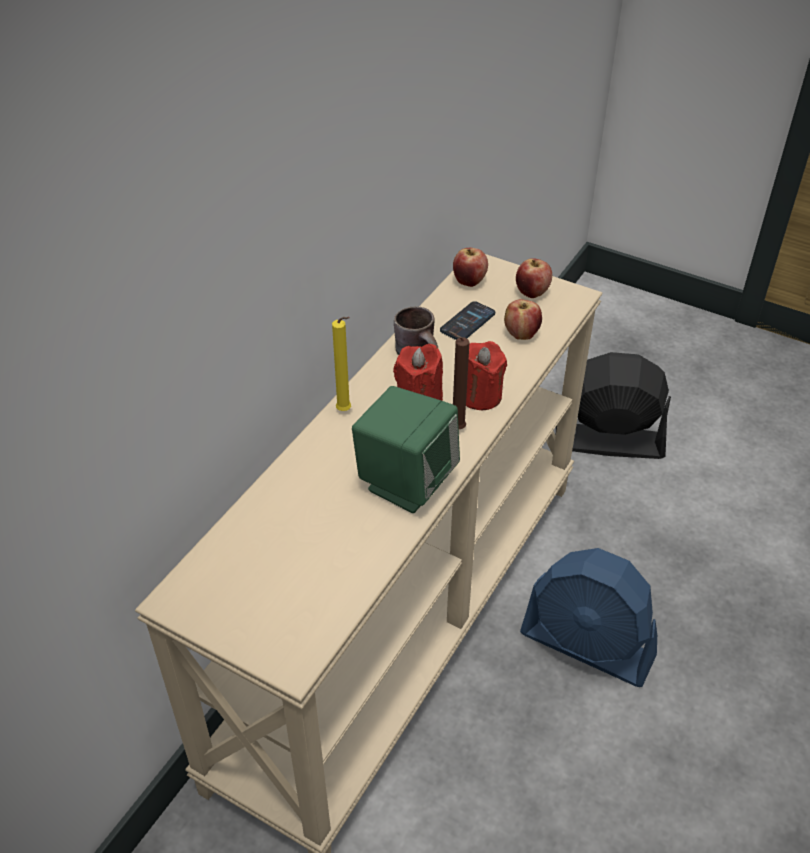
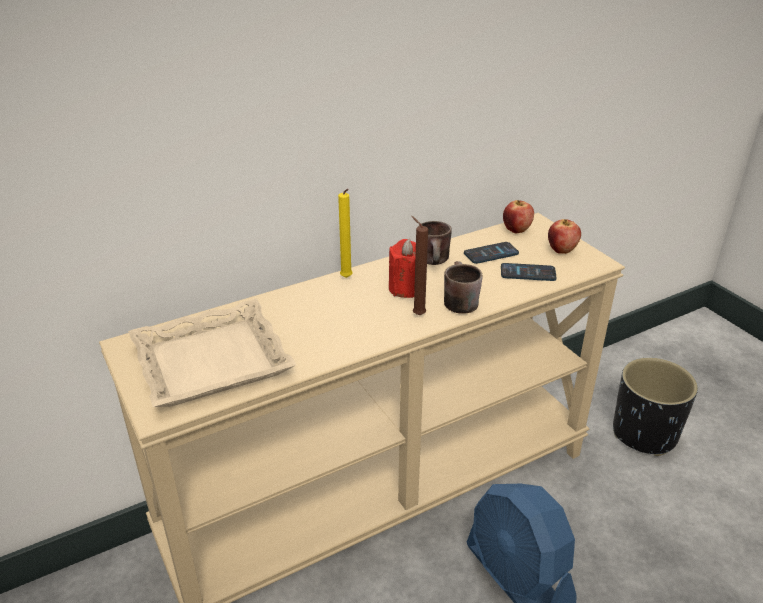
camera: 30 degrees right, 10 degrees down
(295, 577) = (212, 362): none -> beige tray
(406, 481) = (347, 334): green speaker -> none
(480, 395) = (456, 300): red candle -> brown mug
(521, 334) = (528, 273): apple -> phone
(608, 441) = (643, 434): black fan -> black planter

